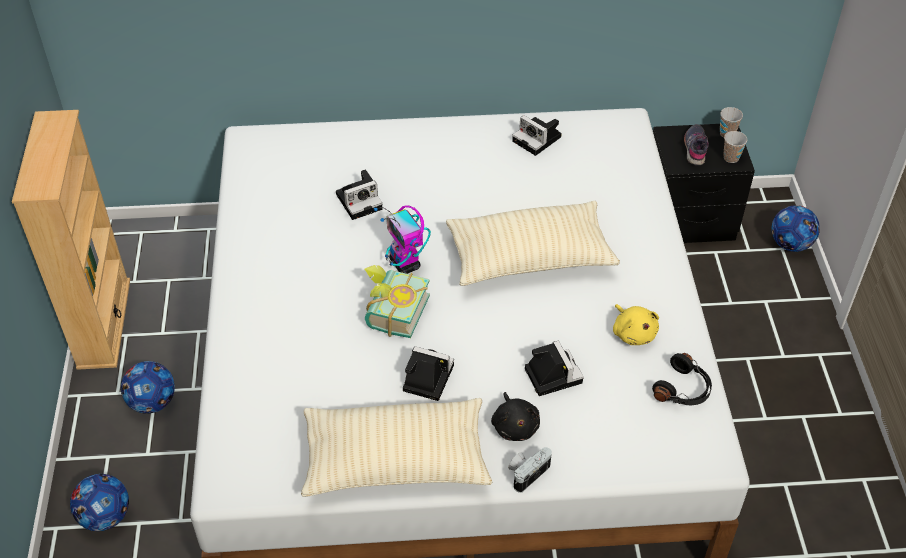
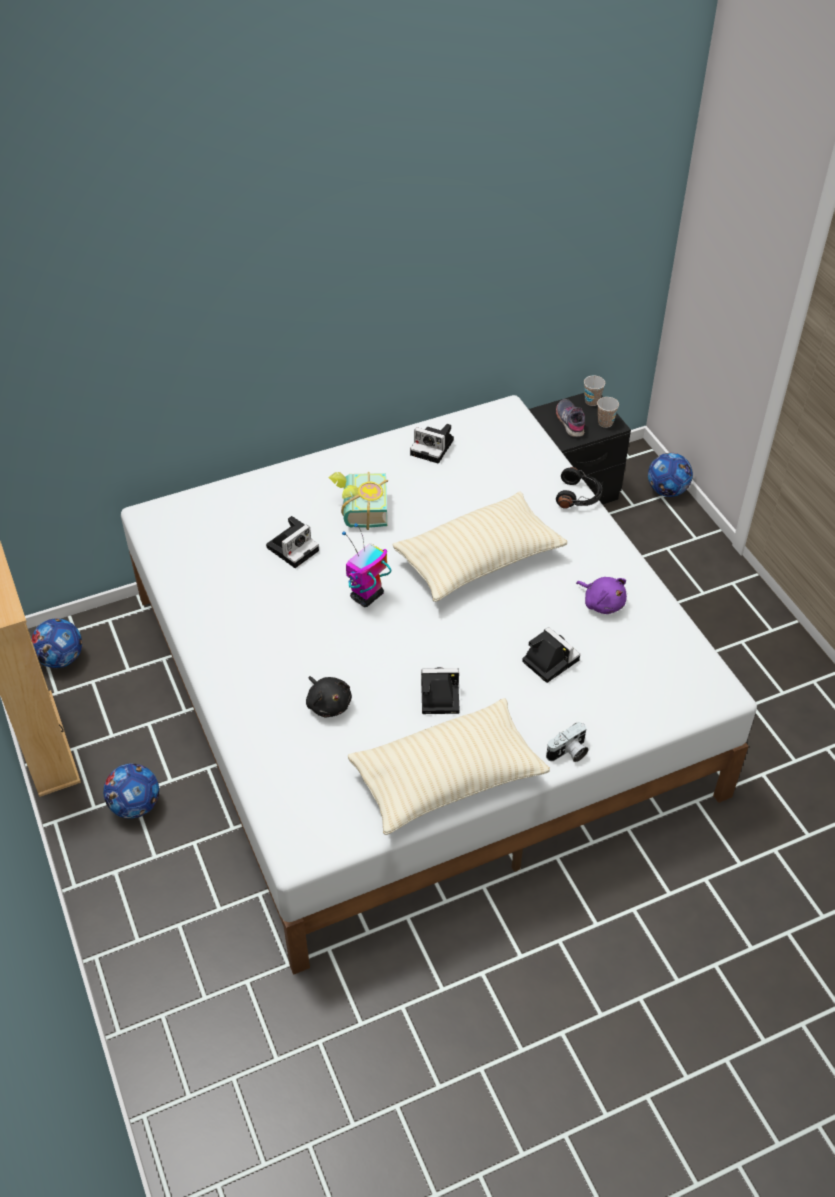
camera: 20 degrees left, 0 degrees up
(105, 517) = (142, 929): football -> football (61, 659)
(391, 312) = (375, 644): book -> book (359, 510)
(405, 264) = (366, 597): toy robot -> toy robot turned 90 degrees clockwise
(515, 426) = (538, 715): black plush toy -> black plush toy (328, 703)
(527, 472) = (568, 753): camera -> camera turned 150 degrees counterclockwise
(633, 333) = (602, 603): yellow plush toy -> purple plush toy
(683, 390) = (668, 641): black headphones -> black headphones (578, 496)

